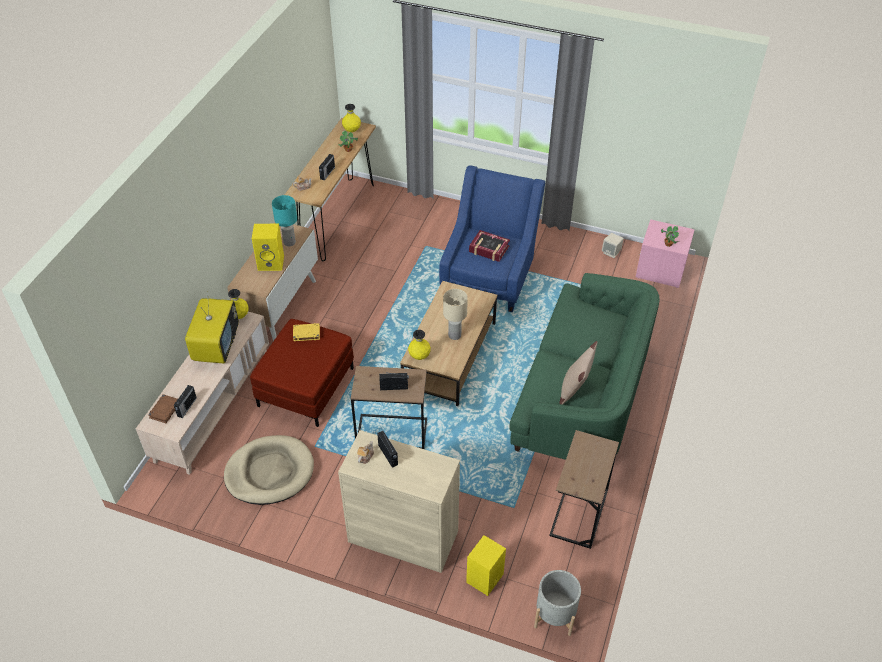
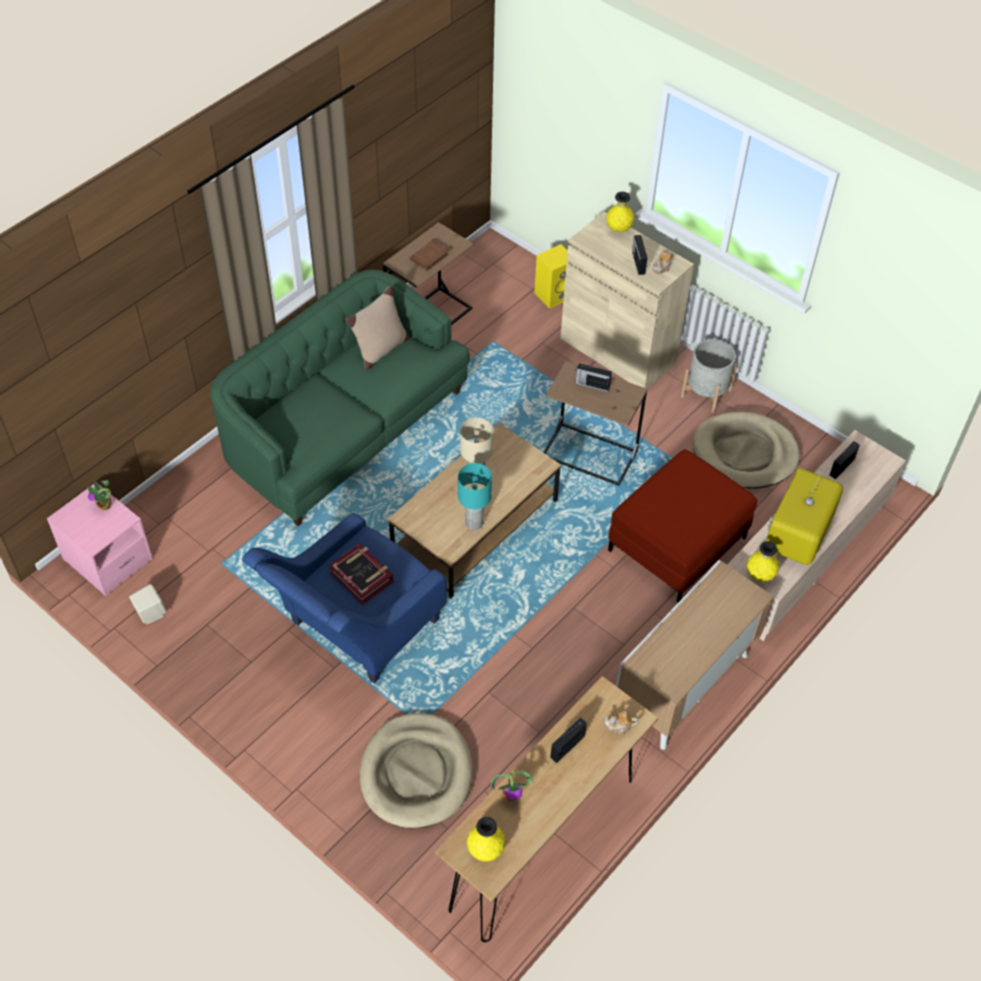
camera: 160 degrees left, 5 degrees up
(165, 410) = (869, 471): brown book -> brown book (429, 258)
(271, 262) = (700, 618): yellow speaker -> none
(289, 242) = (665, 649): turquoise table lamp -> turquoise table lamp (474, 523)
(306, 333) = (671, 529): yellow book -> none
(416, 227) = (416, 773): none -> beige dog bed
(419, 356) = (533, 464): yellow vase -> yellow vase (619, 229)
(555, 615) = (504, 252): grey planter -> grey planter (706, 393)

